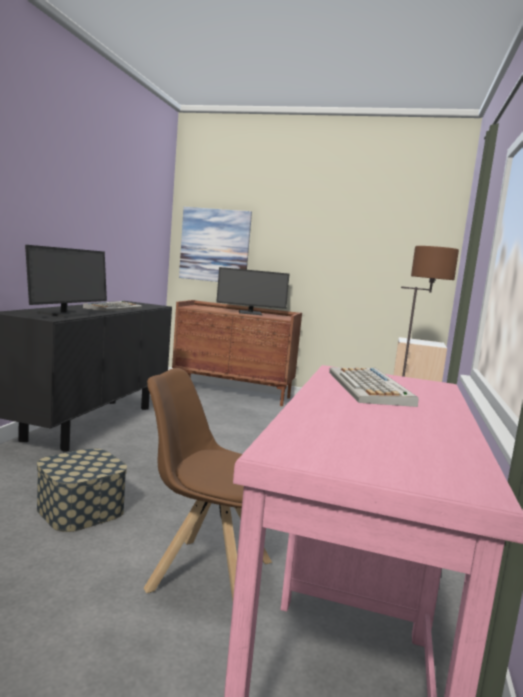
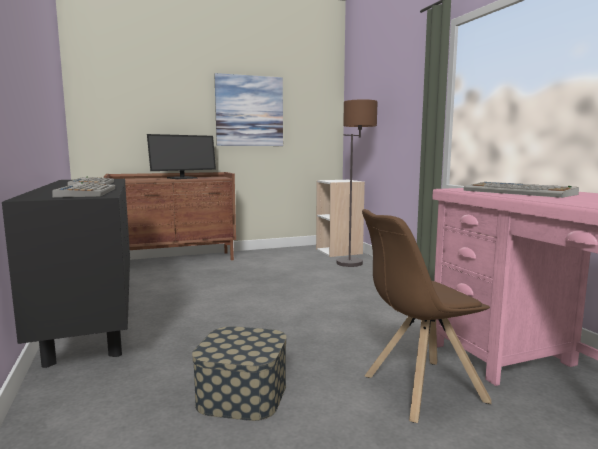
camera: 35 degrees left, 0 degrees up
(64, 314) = (86, 192): monitor -> keyboard
(215, 245) = (123, 113): picture -> picture (249, 111)

